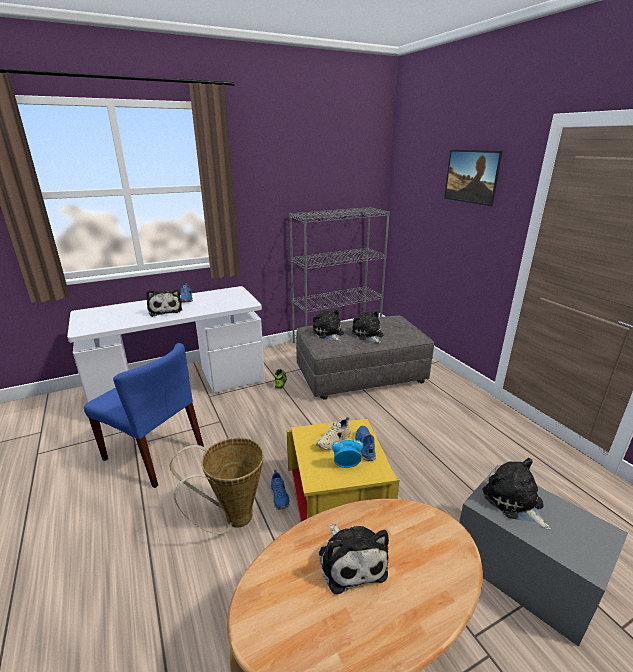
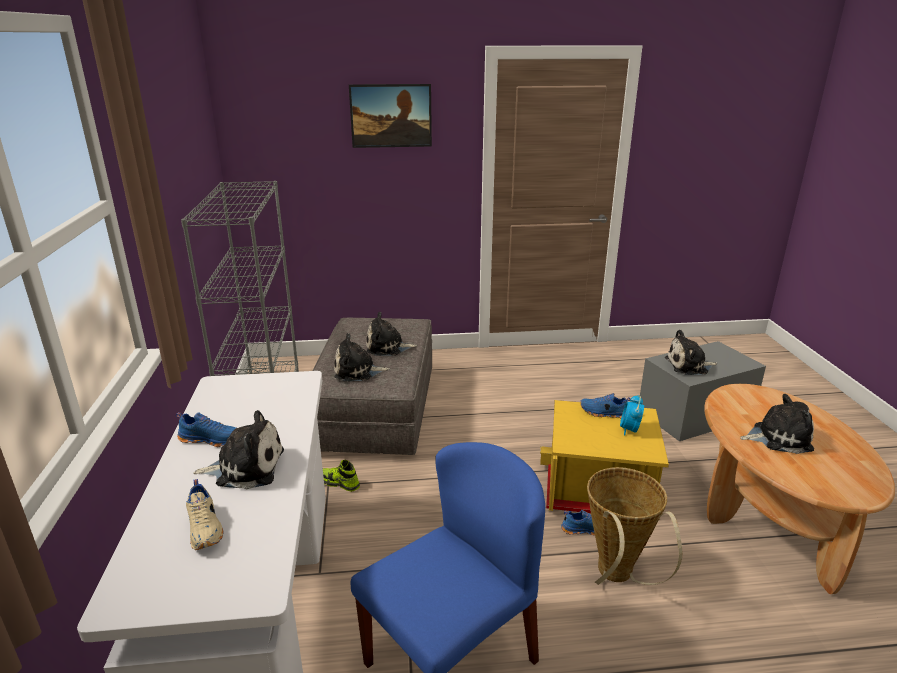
camera: 70 degrees left, 0 degrees up
(334, 441) = (590, 428): beige shoe -> beige shoe (206, 528)

